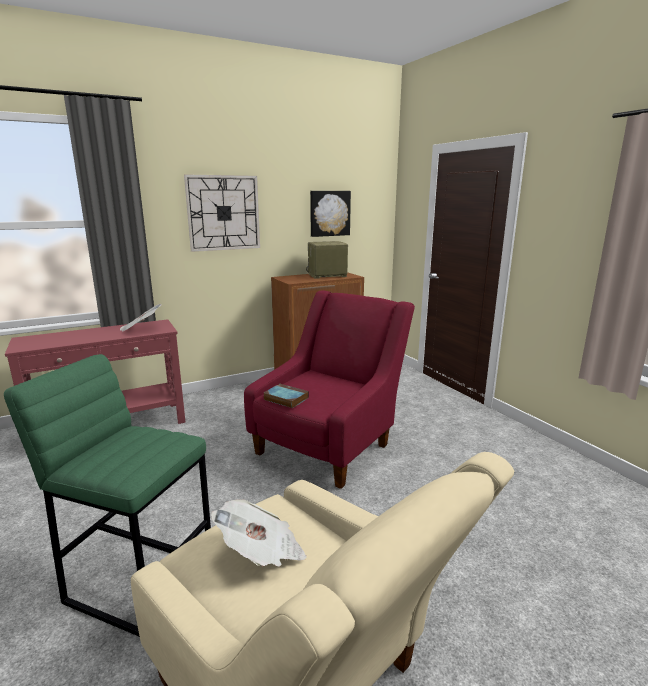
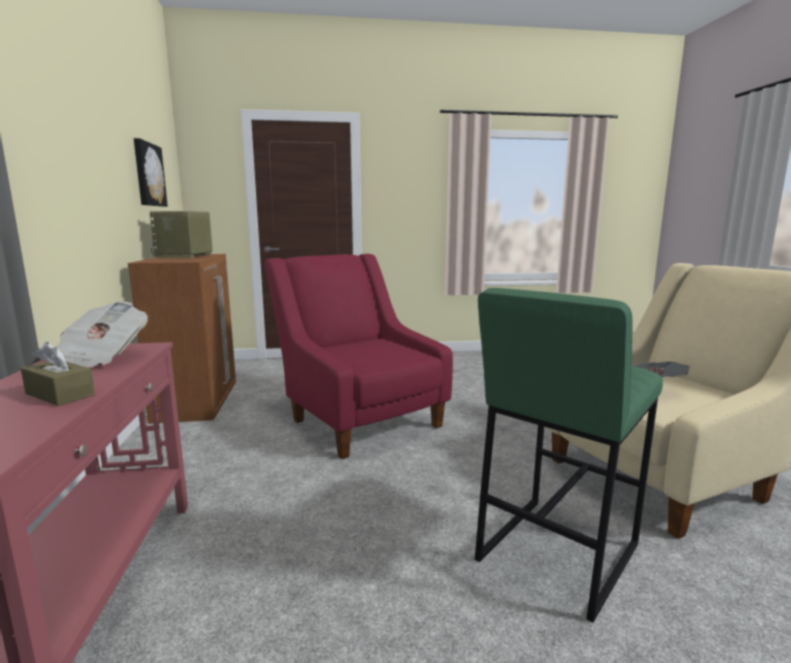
camera: 70 degrees left, 5 degrees down
(86, 338) = (60, 394): none -> brown tissue box
(223, 213) = (68, 150): wall clock -> none
(285, 398) = (382, 362): book -> none

